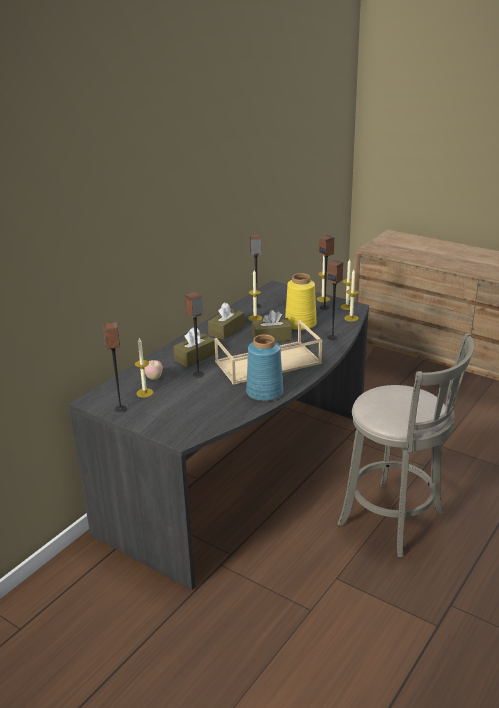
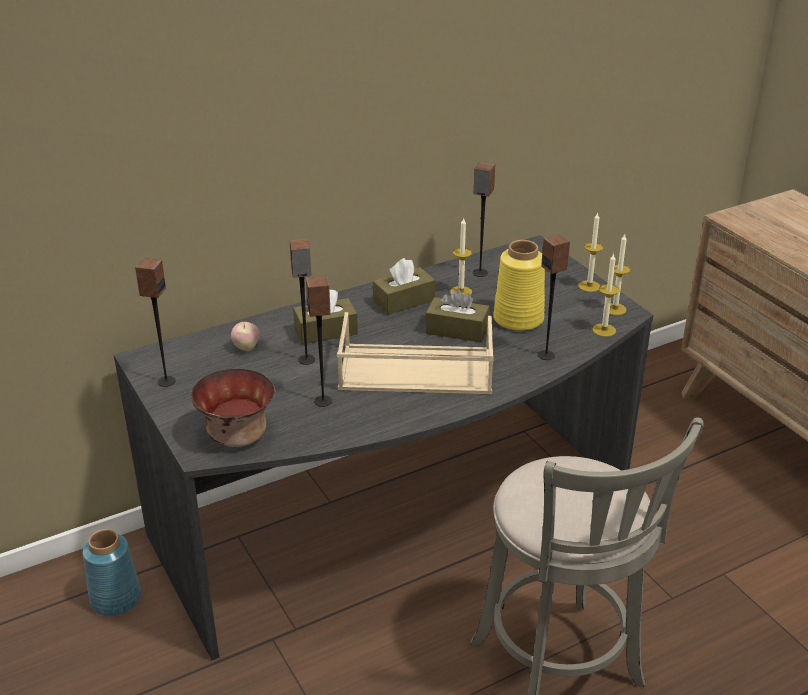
camera: 25 degrees right, 5 degrees up
(145, 393) = (215, 367): candle -> none
(194, 424) = (236, 435): none -> bowl
(264, 392) = (368, 416): blue vase -> blue vase (115, 599)
(324, 307) = (579, 301): speaker -> speaker (323, 401)

